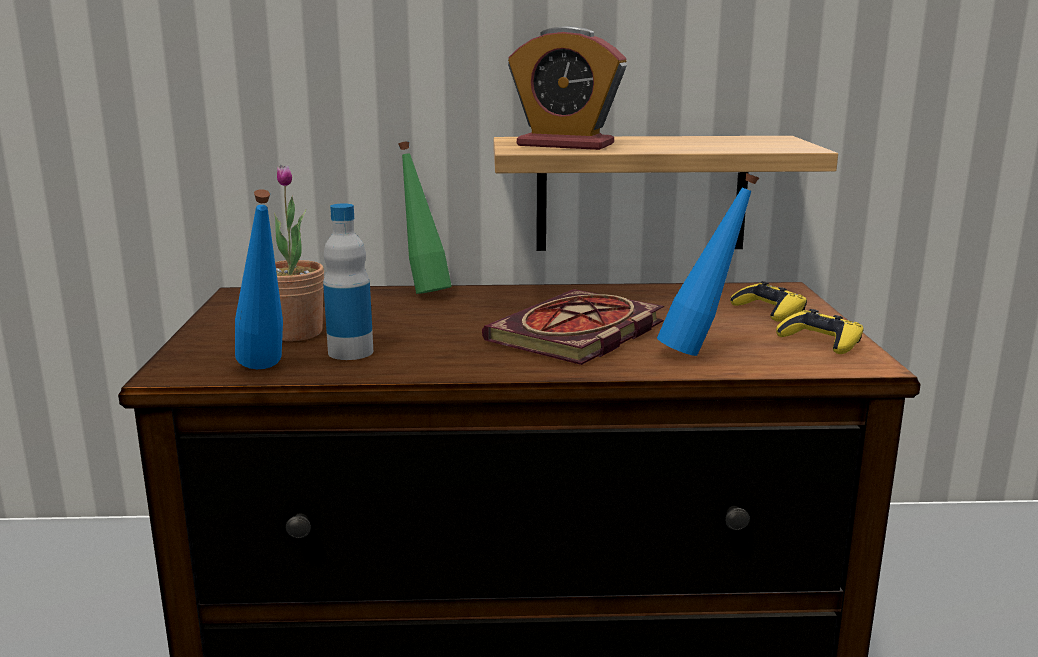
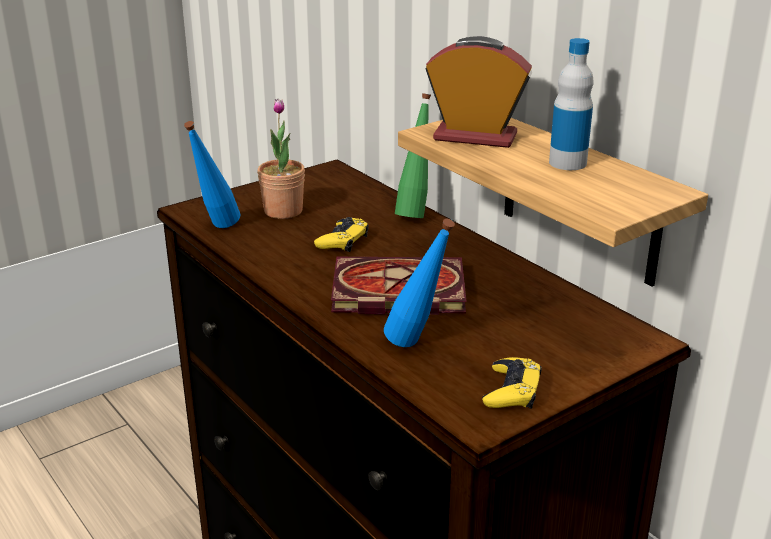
camera: 55 degrees right, 10 degrees up
(350, 352) = (271, 238): bottle -> bottle (567, 163)
(565, 145) = (475, 137): alarm clock -> alarm clock turned 120 degrees clockwise
(769, 310) = (564, 349): yellow game controller -> yellow game controller (342, 240)

